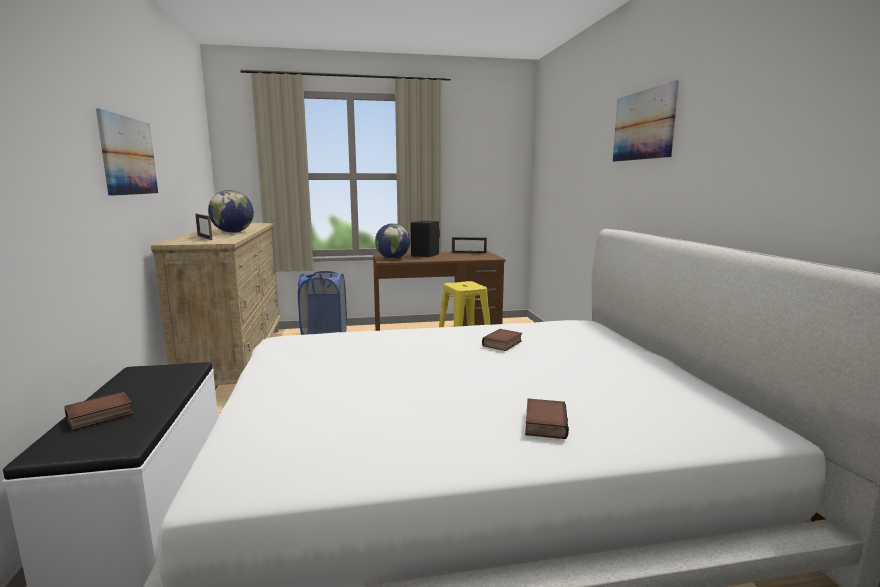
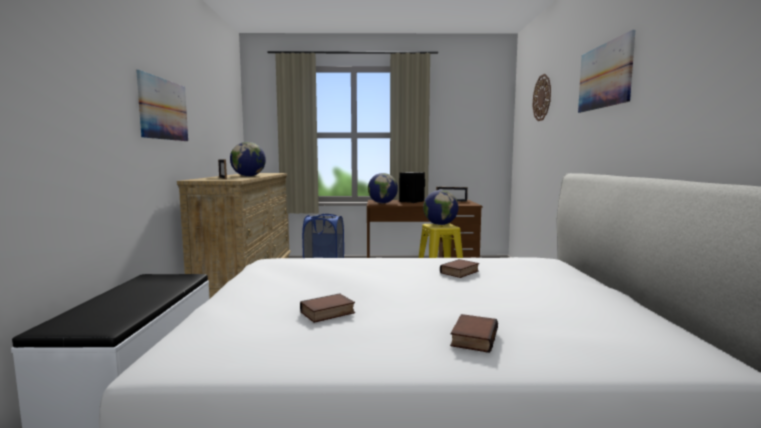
camera: 10 degrees right, 5 degrees down
(99, 417) = (101, 307): book -> book (327, 313)
(463, 283) = (440, 224): none -> globe
(569, 139) = (542, 98): none -> wall clock

